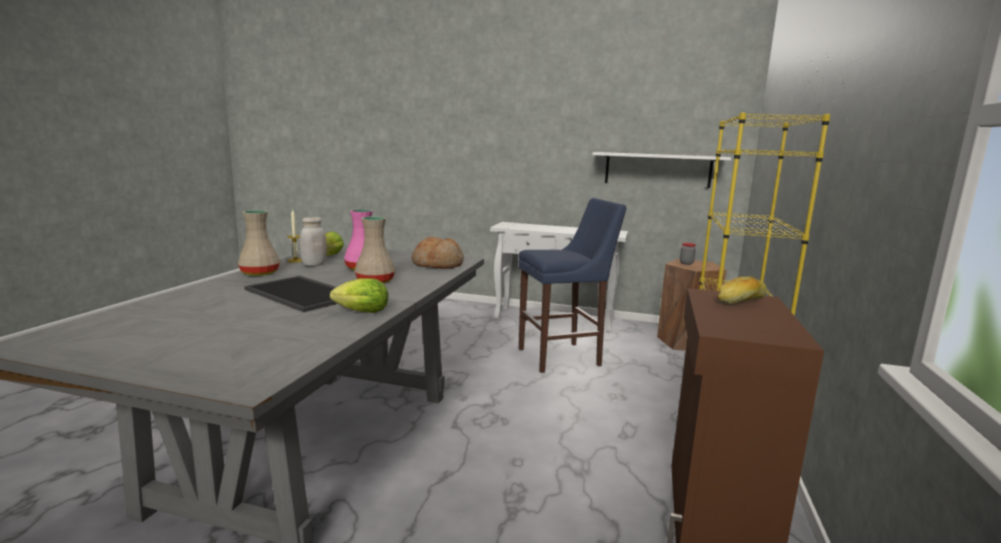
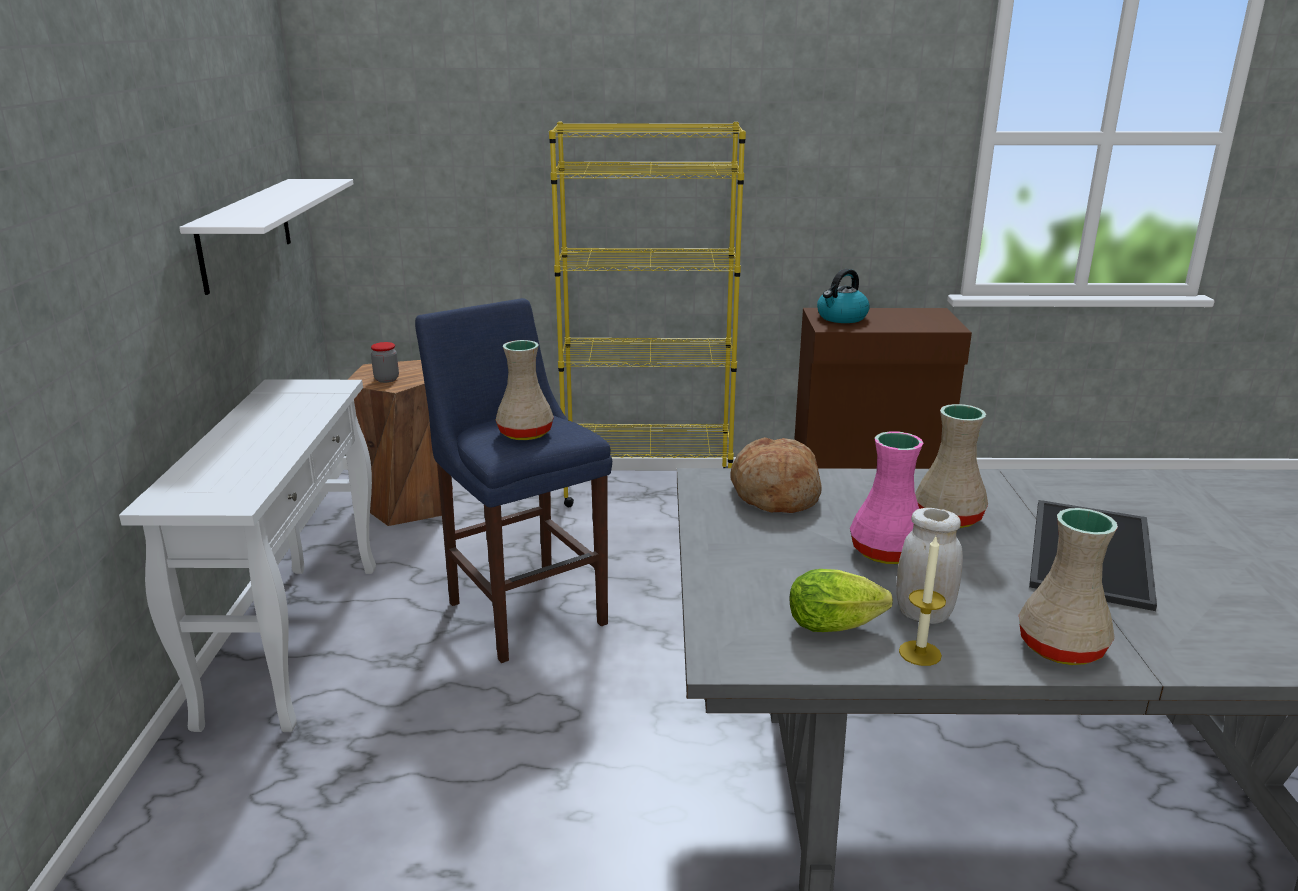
camera: 105 degrees left, 10 degrees up
(359, 312) = (1087, 489): lettuce -> none
(553, 252) = (524, 433): none -> beige vase
(740, 301) = (841, 318): bread -> kettle

